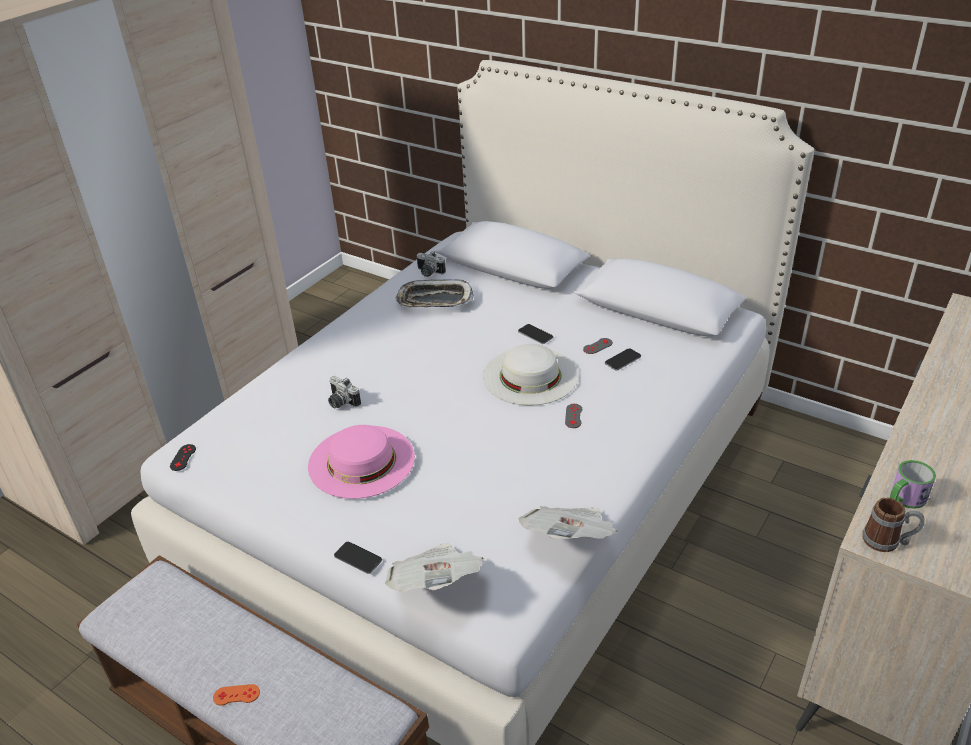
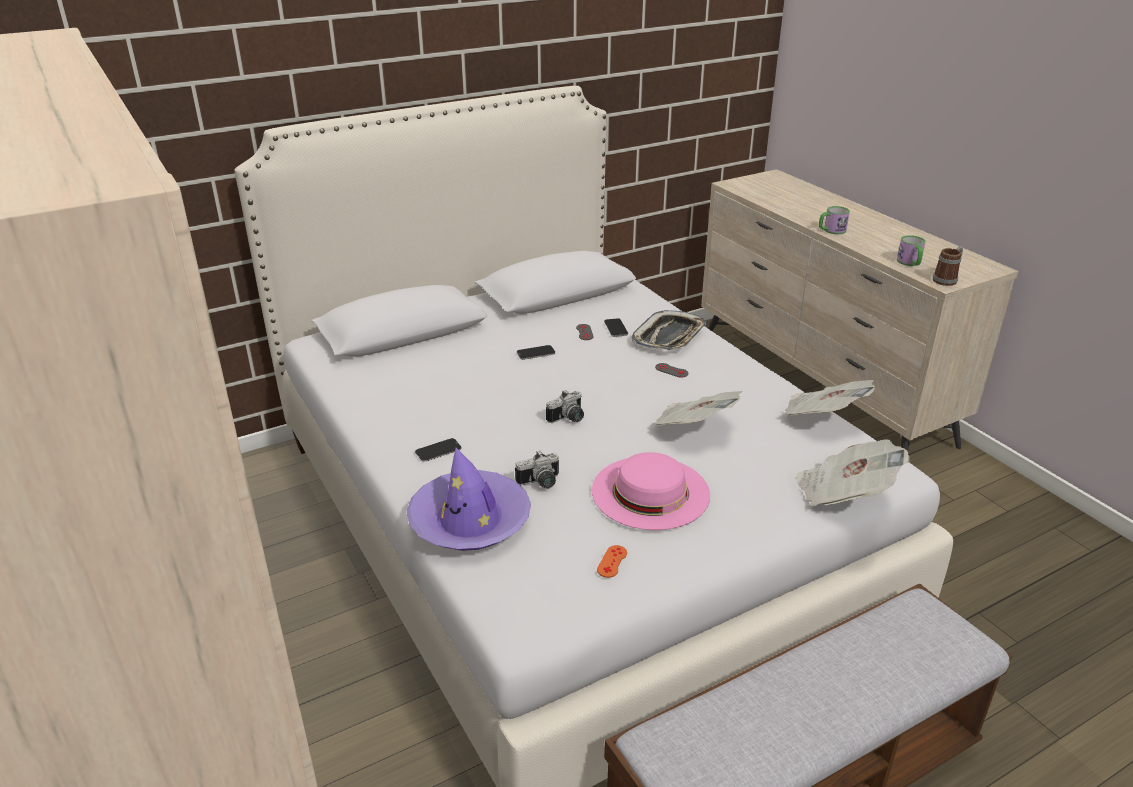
camera: 65 degrees left, 5 degrees down
(183, 457) = (534, 625): black game controller -> none
(236, 695) = (868, 698): orange game controller -> orange game controller (612, 561)
(279, 389) = (470, 521): none -> purple hat
(358, 558) = (788, 529): phone -> phone (438, 451)
(428, 273) = (355, 376): camera -> camera (568, 419)
(434, 300) = (412, 386): tray -> tray (669, 337)
(483, 458) = (693, 428): none -> newspaper
(530, 375) = (597, 372): white hat -> none
(925, 412) = (831, 230): none -> mug

